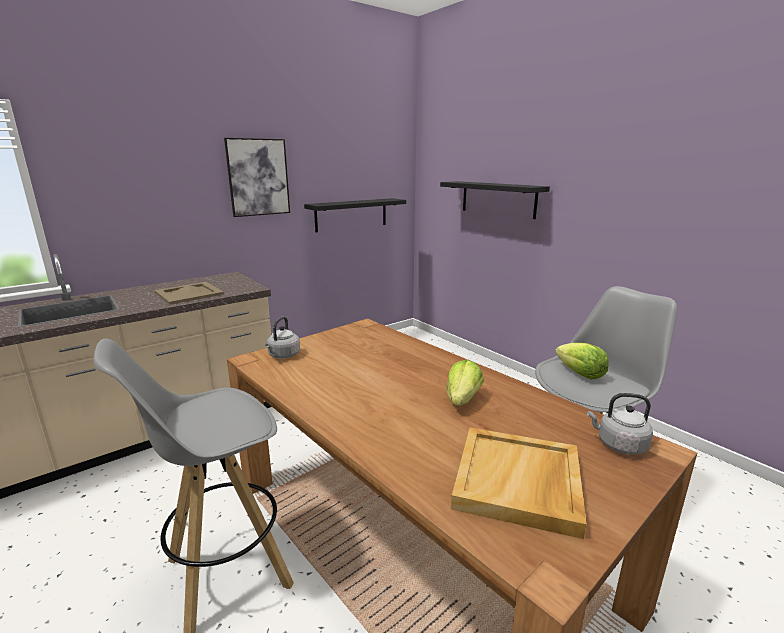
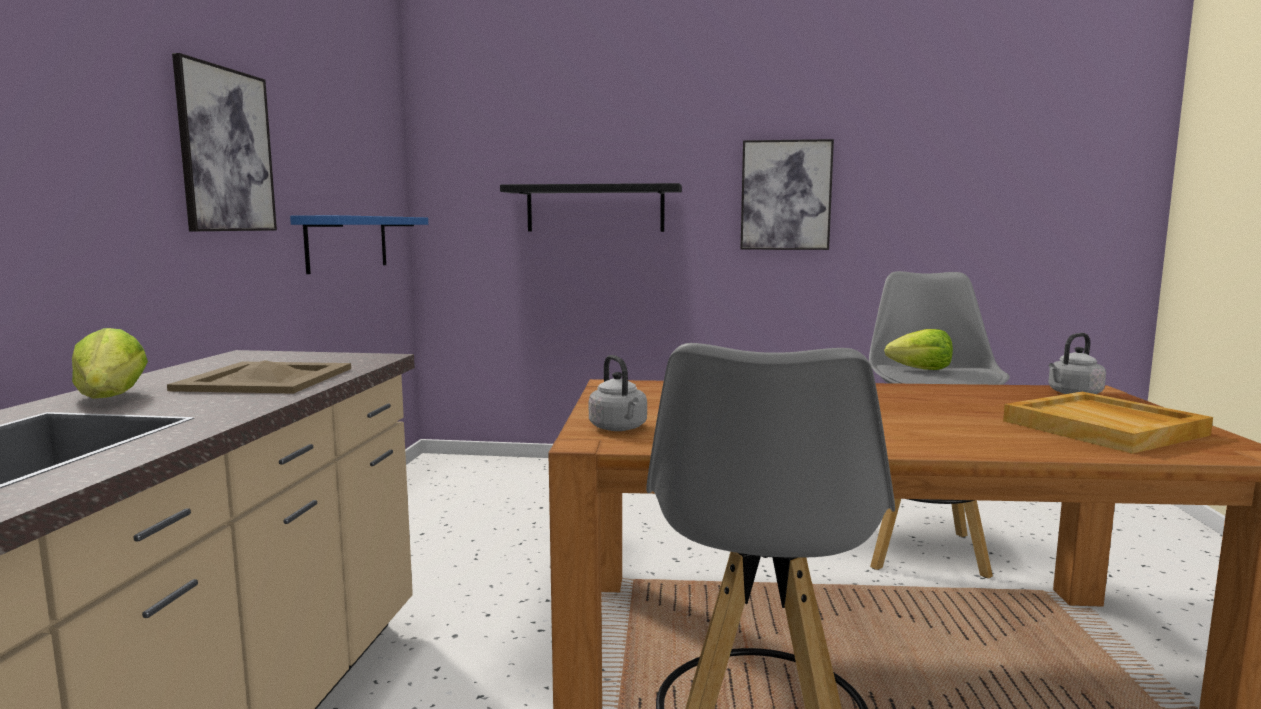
camera: 45 degrees left, 10 degrees down
(351, 214) = (347, 243): black shelf -> blue shelf
(462, 399) = (912, 404): lettuce -> lettuce (111, 397)
(623, 199) = (785, 195): none -> picture

